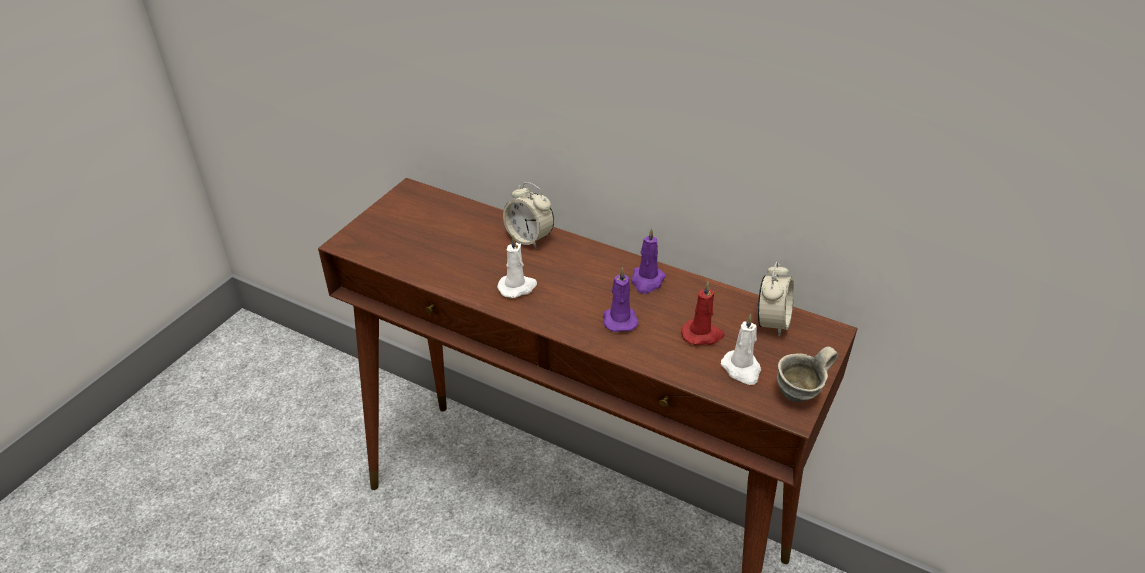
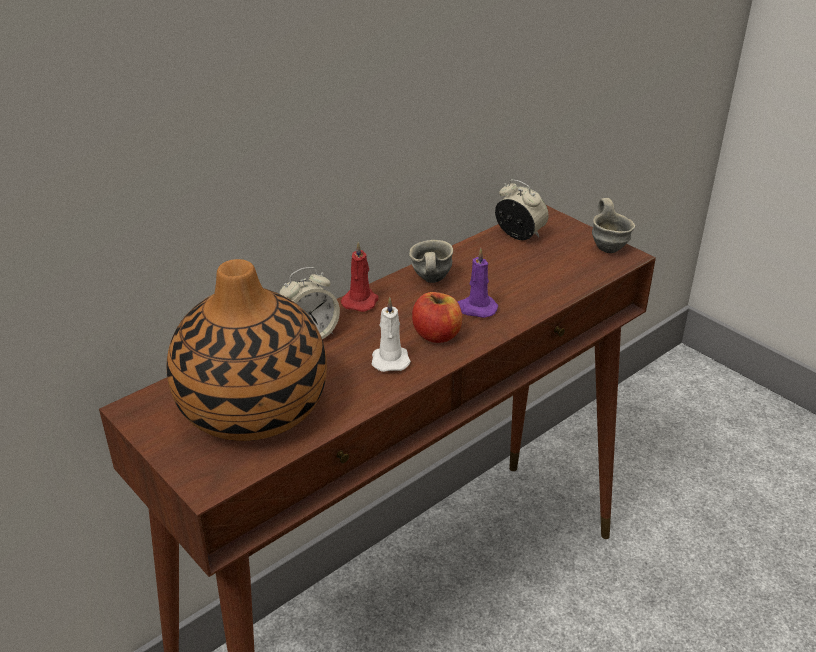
camera: 70 degrees left, 5 degrees down
(430, 237) = (252, 407): none -> vase
(565, 305) = (437, 335): none -> apple
(647, 281) = (428, 281): purple candle -> grey mug
(702, 335) = (518, 271): red candle -> red candle (361, 301)
(742, 369) = (570, 264): white candle -> none

